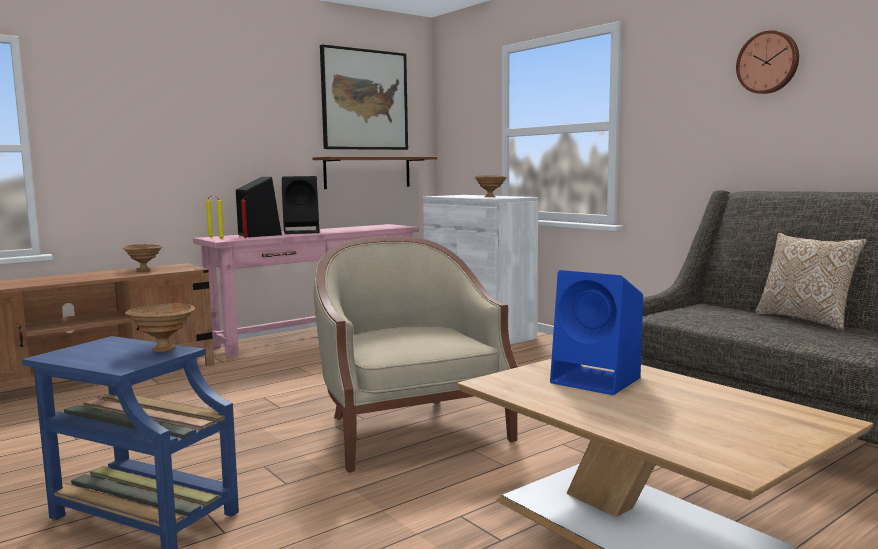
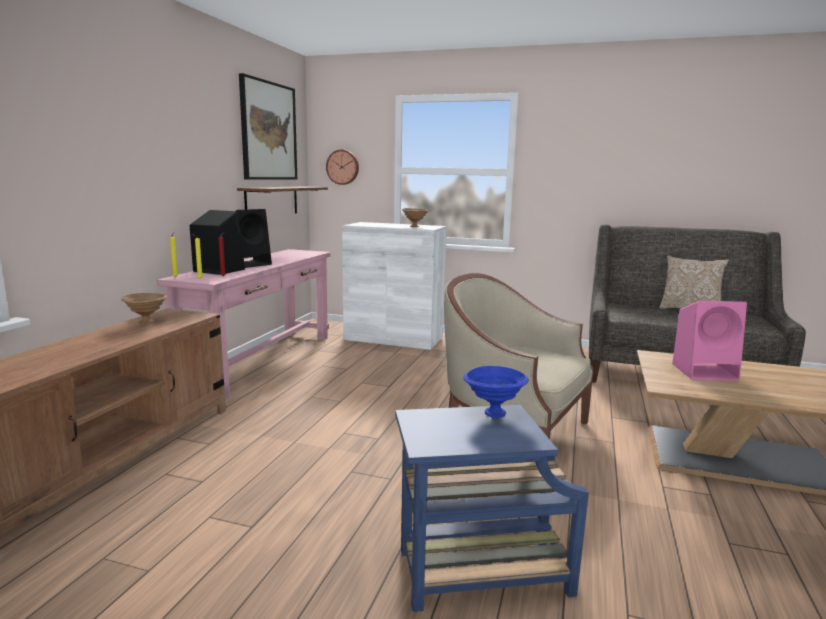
camera: 35 degrees left, 5 degrees up
(162, 349) = (493, 413): brown bowl -> blue bowl
(598, 380) = (705, 372): blue speaker -> pink speaker
(768, 62) = (639, 140): wall clock -> wall clock (343, 167)

